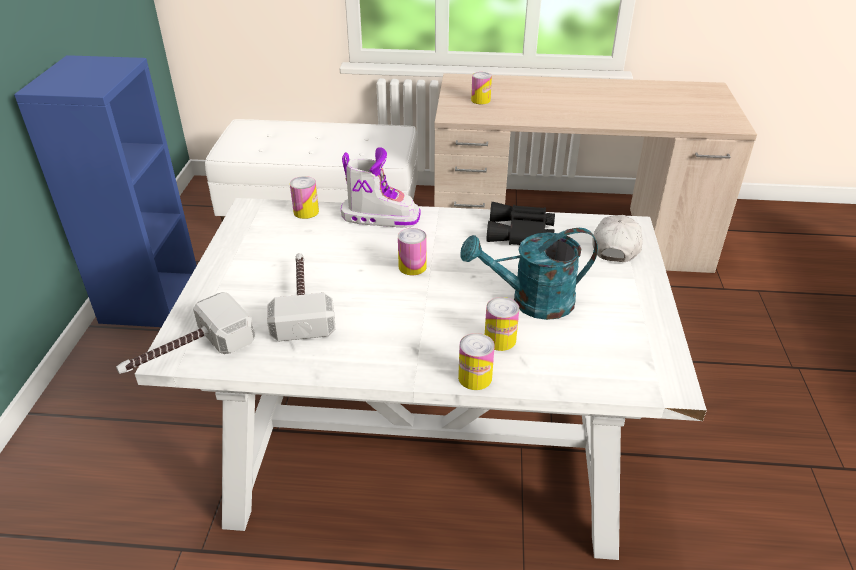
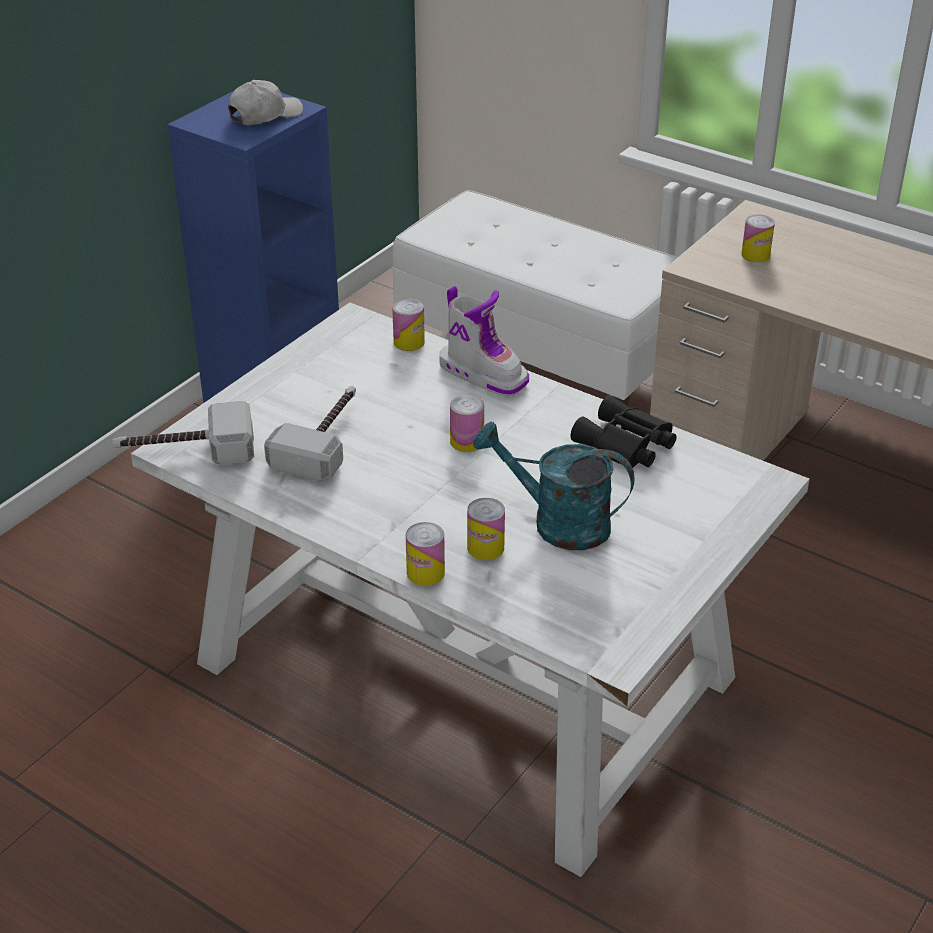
camera: 30 degrees right, 0 degrees up
(616, 245) = (724, 497): white cap -> white cap (265, 115)

